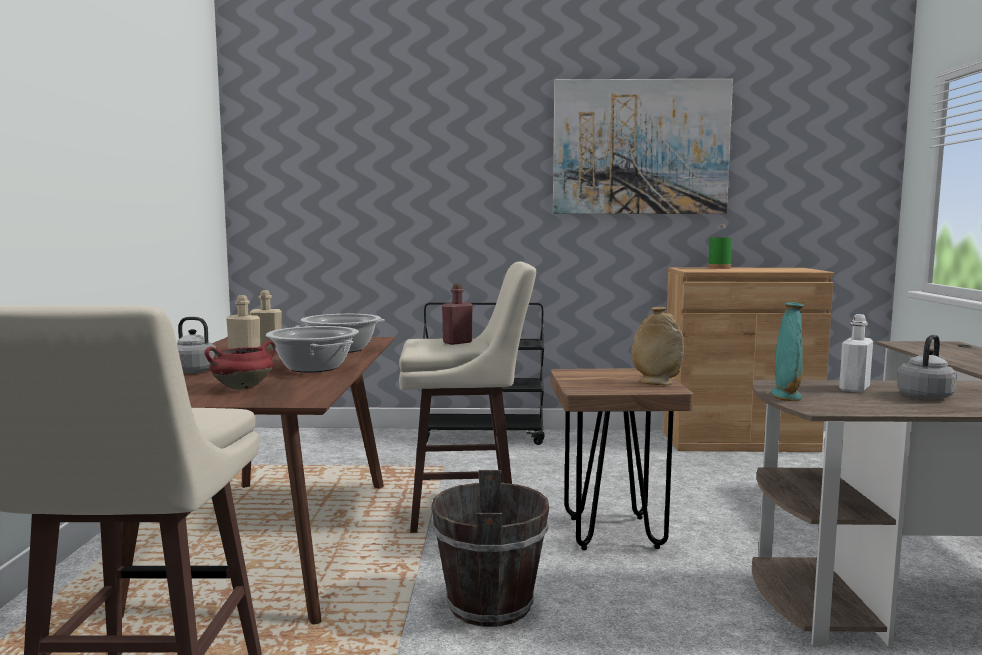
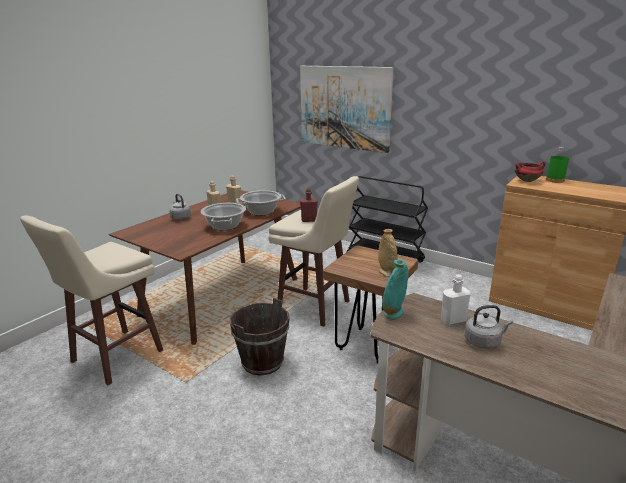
camera: 35 degrees right, 15 degrees up
(243, 387) = (176, 236): red cooking pot -> red cooking pot (527, 180)
(640, 147) = (511, 81): picture -> picture (344, 107)

